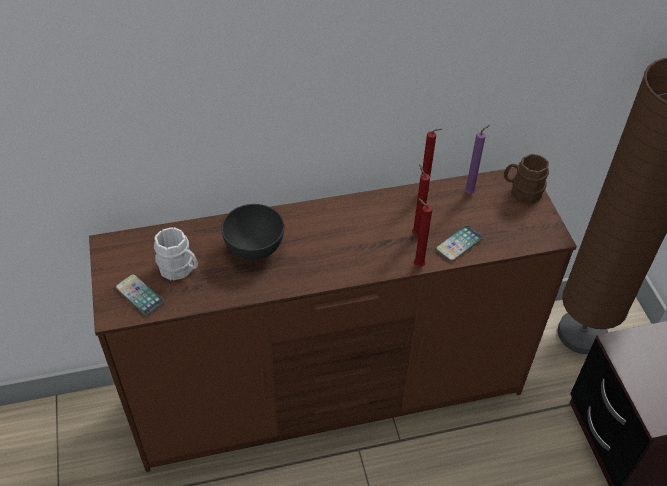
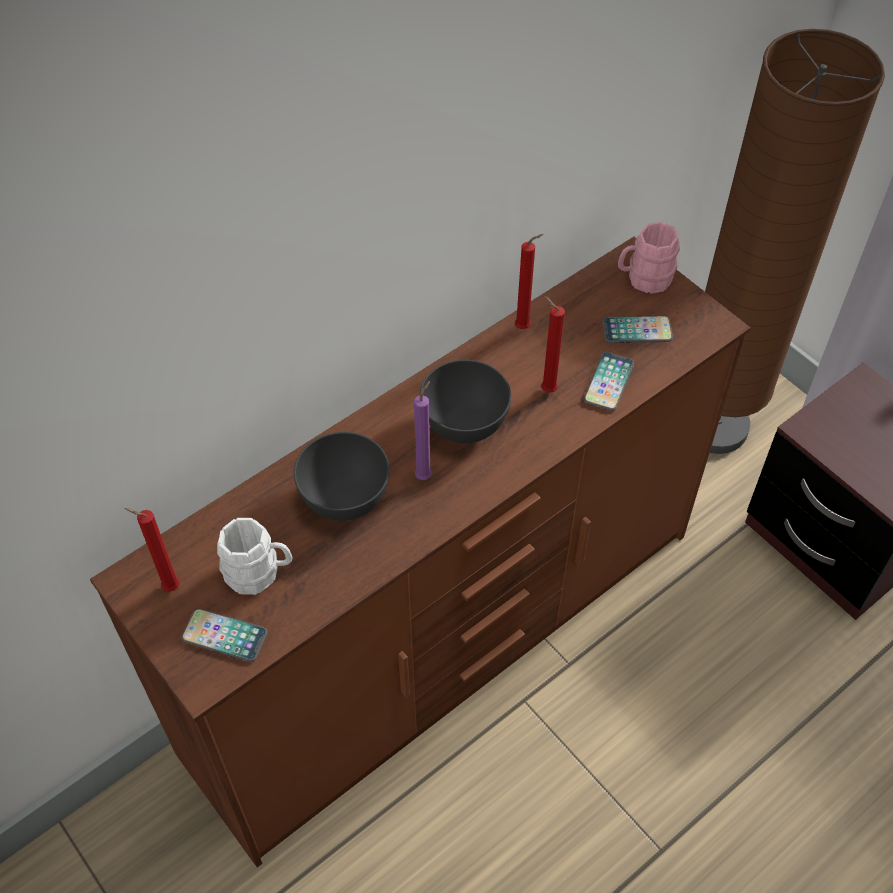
camera: 25 degrees left, 5 degrees up
(352, 234) = (464, 423): none -> grey bowl
(417, 264) = (573, 432): red candle -> red candle (168, 587)
(470, 192) = (582, 304): purple candle -> purple candle (425, 475)
(497, 221) = (637, 331): none -> phone
(521, 191) = (644, 278): brown mug -> pink mug

